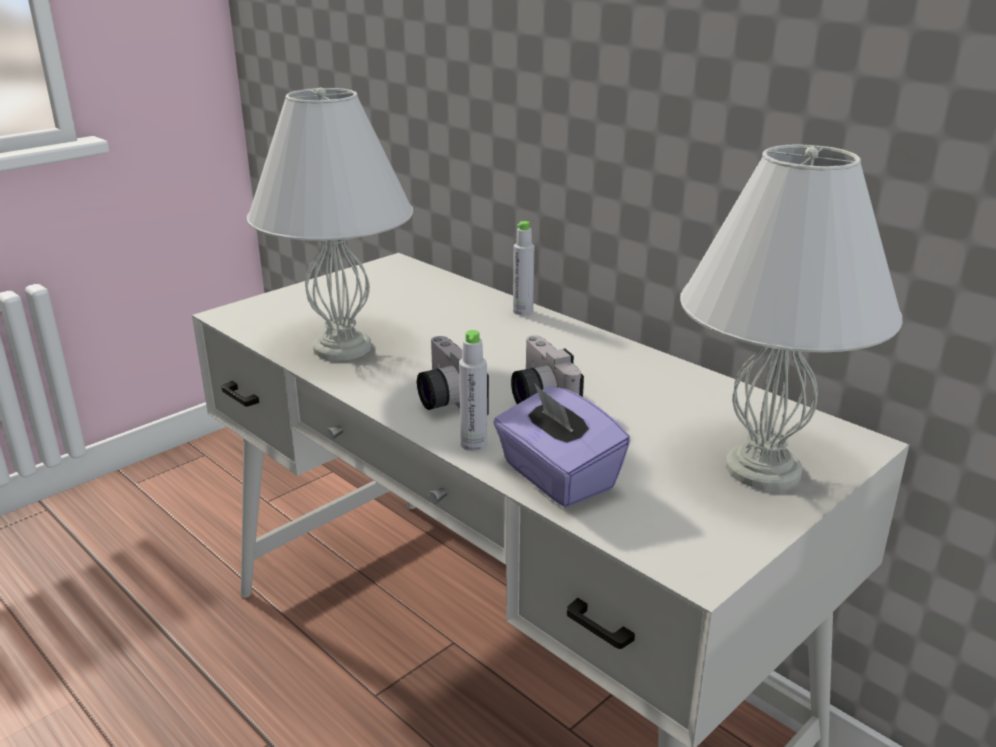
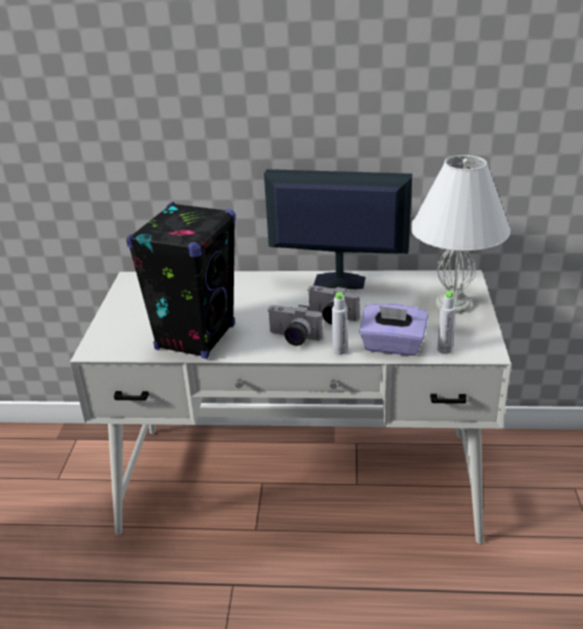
camera: 40 degrees left, 5 degrees up
(343, 347) = (196, 337): white table lamp -> black speaker
(523, 311) = (249, 277): grey bottle -> grey bottle (444, 349)
(631, 361) = (338, 281): none -> monitor

